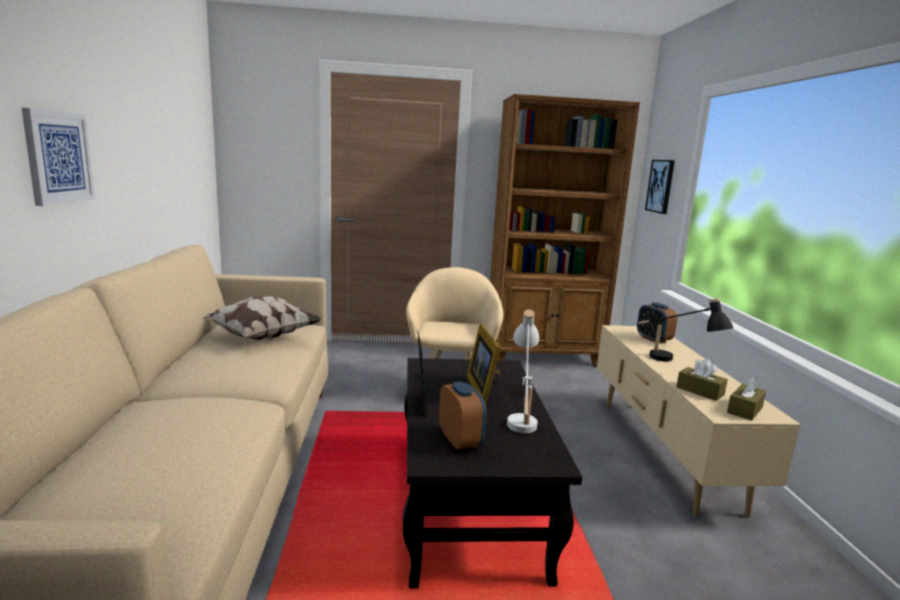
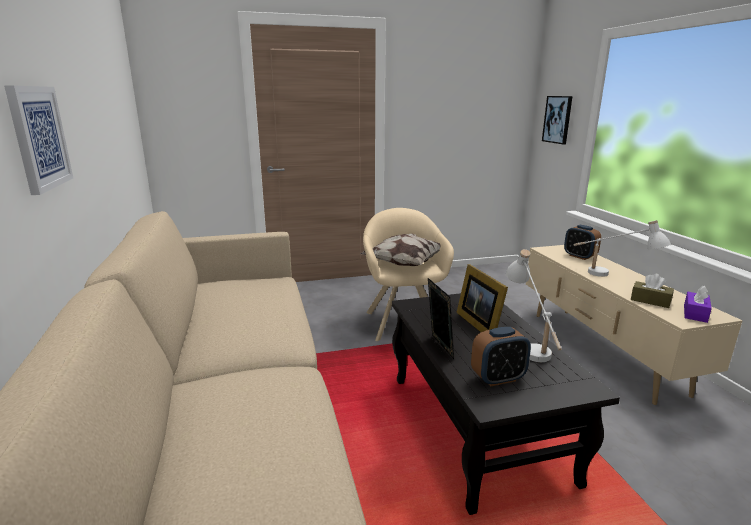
camera: 10 degrees left, 5 degrees up
(259, 337) = (250, 298): pillow -> pillow (403, 264)
(460, 440) = (498, 378): alarm clock -> alarm clock turned 105 degrees clockwise
(543, 356) = (462, 277): brown bookcase -> none
(673, 363) = (611, 277): black table lamp -> white table lamp
(745, 410) = (695, 313): brown tissue box -> purple tissue box

